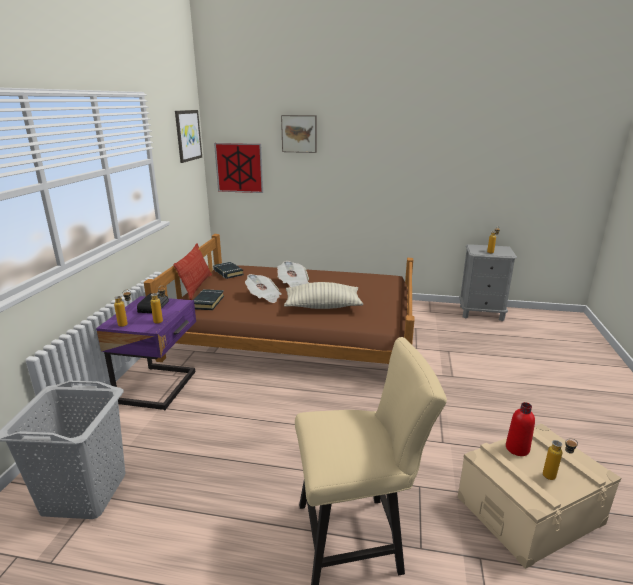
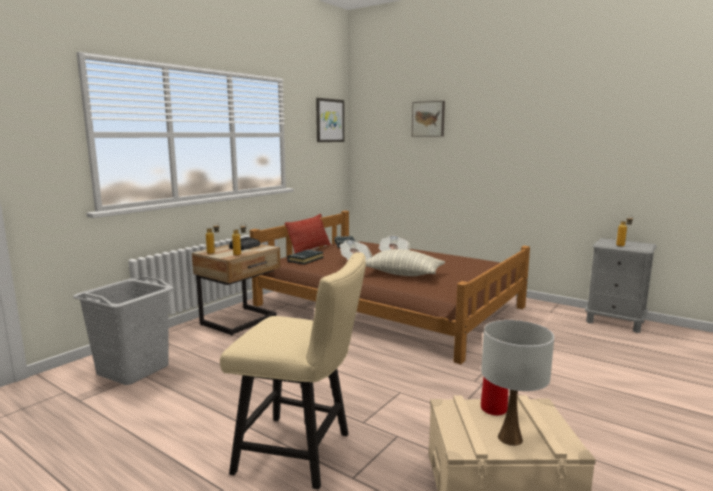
camera: 25 degrees right, 10 degrees down
(160, 388) = (241, 321): purple nightstand -> beige nightstand
(239, 168) = (375, 152): picture -> none
(554, 477) = (510, 438): bottle -> white table lamp

